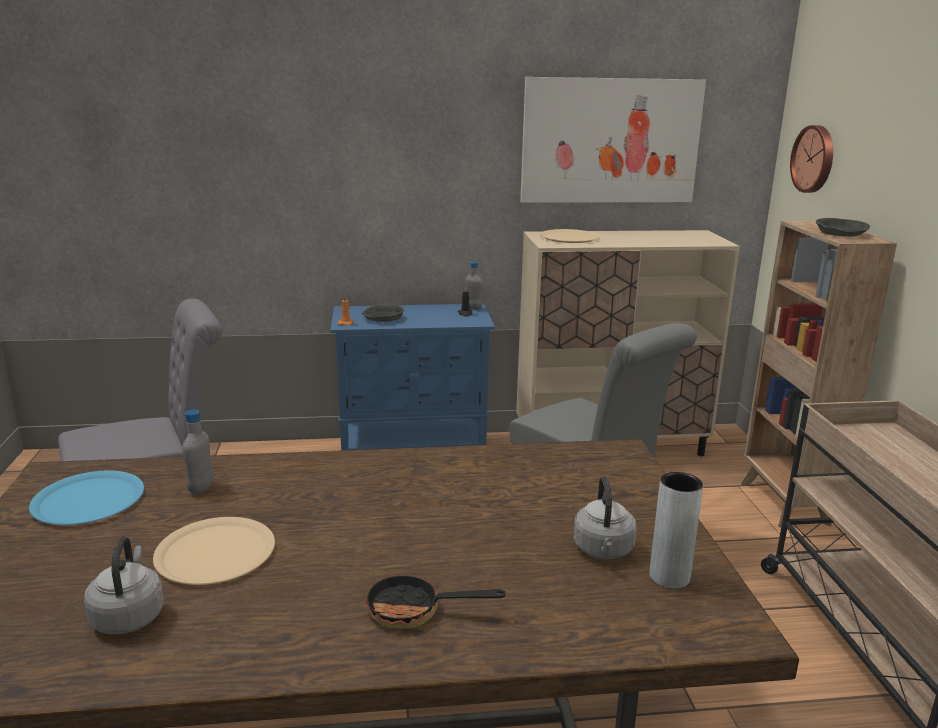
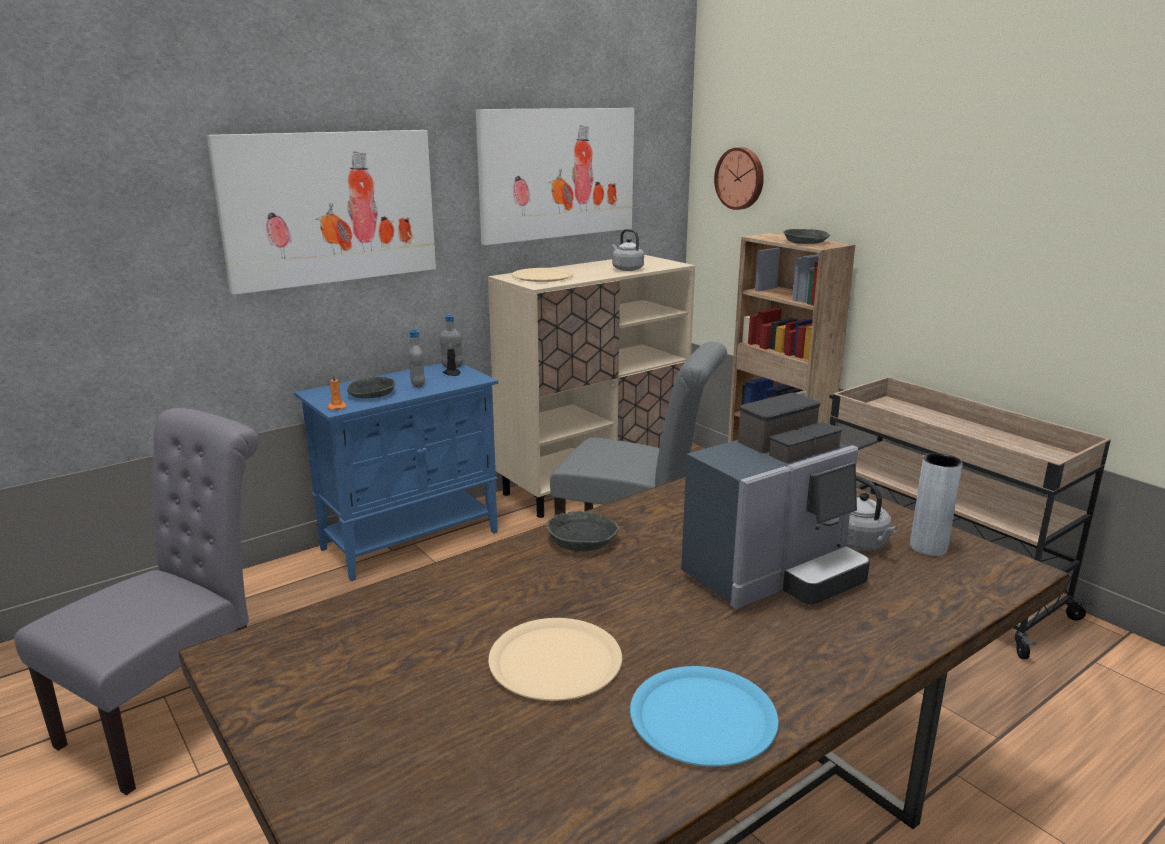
camera: 30 degrees left, 0 degrees up
(88, 500) = (329, 662): blue plate -> blue plate (702, 717)
(129, 616) = (562, 749): grey kettle -> grey kettle (626, 269)
(201, 488) = (443, 609): grey bottle -> grey bottle (418, 385)
(369, 469) = (583, 539): none -> grey bowl
(378, 157) = (330, 208): none -> picture
(415, 611) = (800, 641): frying pan -> none
(478, 549) = (774, 575): none -> coffee machine

